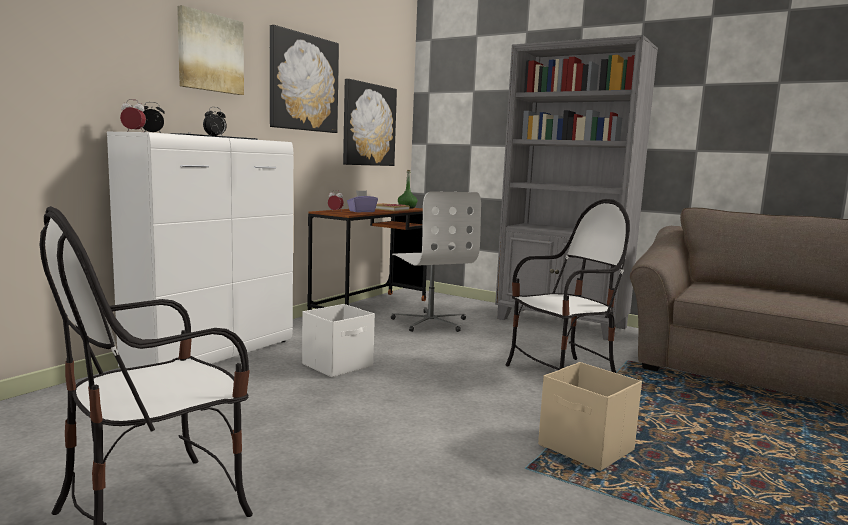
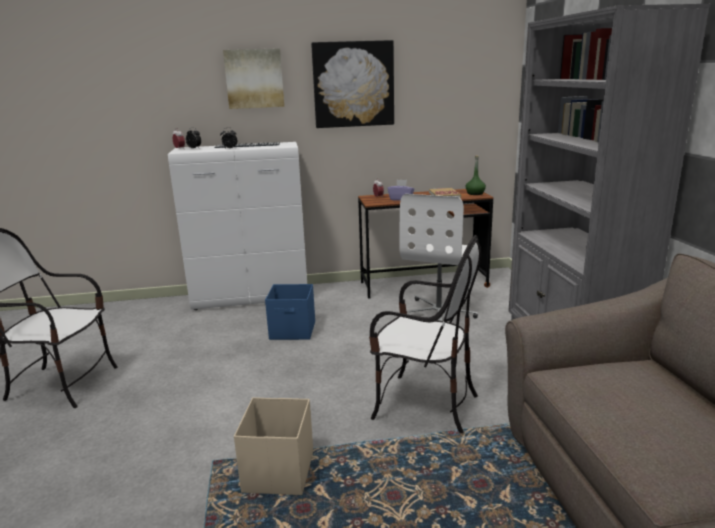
camera: 50 degrees right, 10 degrees up
(338, 365) = (293, 331): white storage box -> blue storage box
(368, 125) = (444, 110): picture -> none

